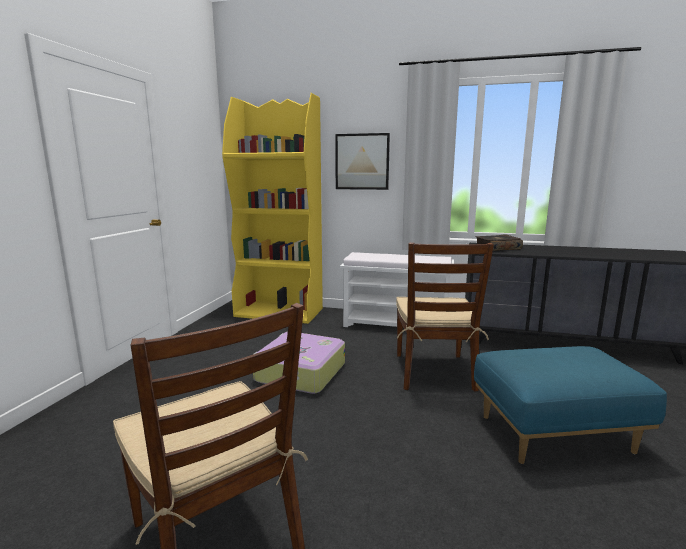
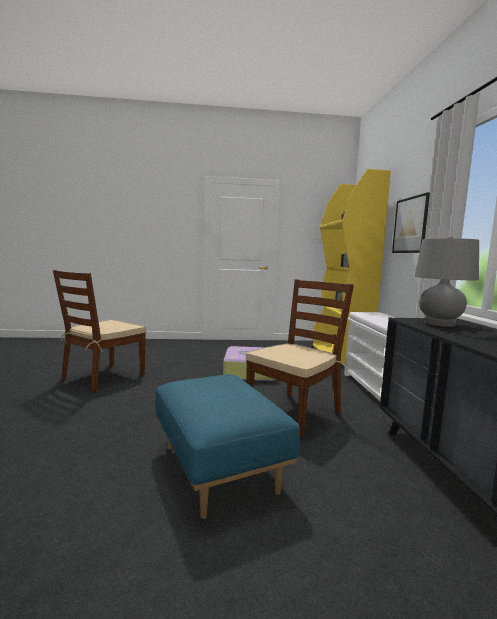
camera: 70 degrees right, 5 degrees down
(434, 372) = (294, 413): brown chair -> brown chair turned 150 degrees clockwise
(497, 248) = (439, 323): book -> grey table lamp

